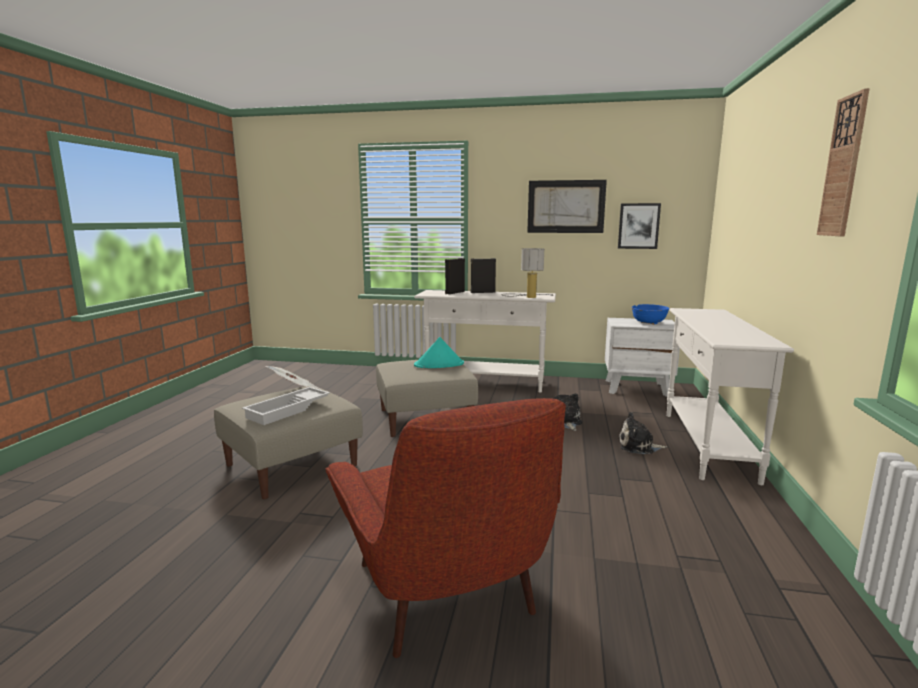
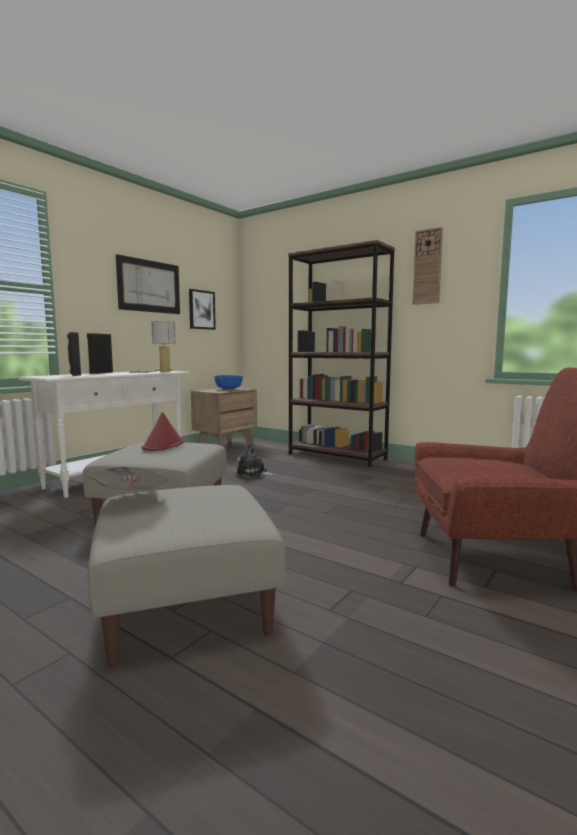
camera: 65 degrees left, 5 degrees down
(288, 410) = (218, 508): white tray -> none
(439, 364) = (163, 445): turquoise hat -> red hat
(637, 388) = (225, 446): white nightstand -> brown nightstand
(638, 446) = (321, 468): plush toy -> none
(707, 445) = (337, 456): white console table -> brown bookcase

